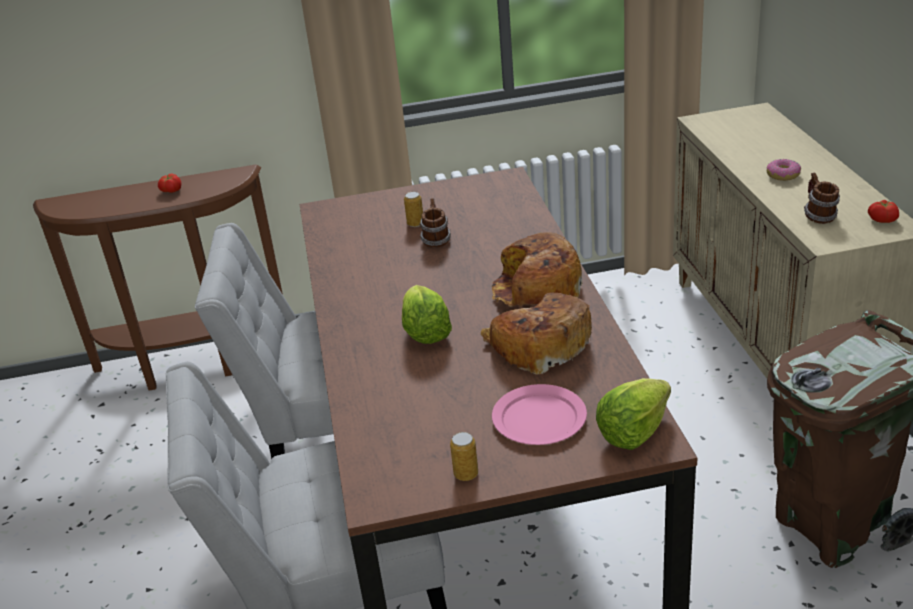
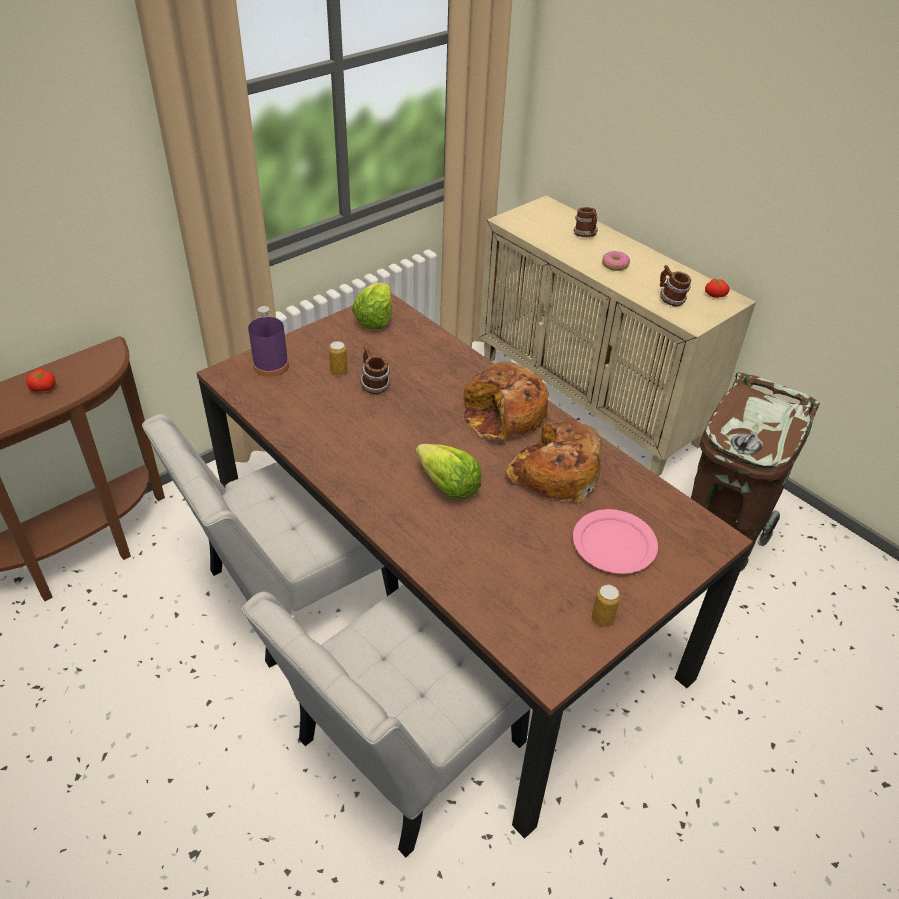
camera: 35 degrees left, 10 degrees up
(362, 209) = (271, 365): none -> purple bottle
(633, 432) = (692, 533): lettuce -> lettuce (375, 319)
(776, 144) = (585, 235): none -> mug

